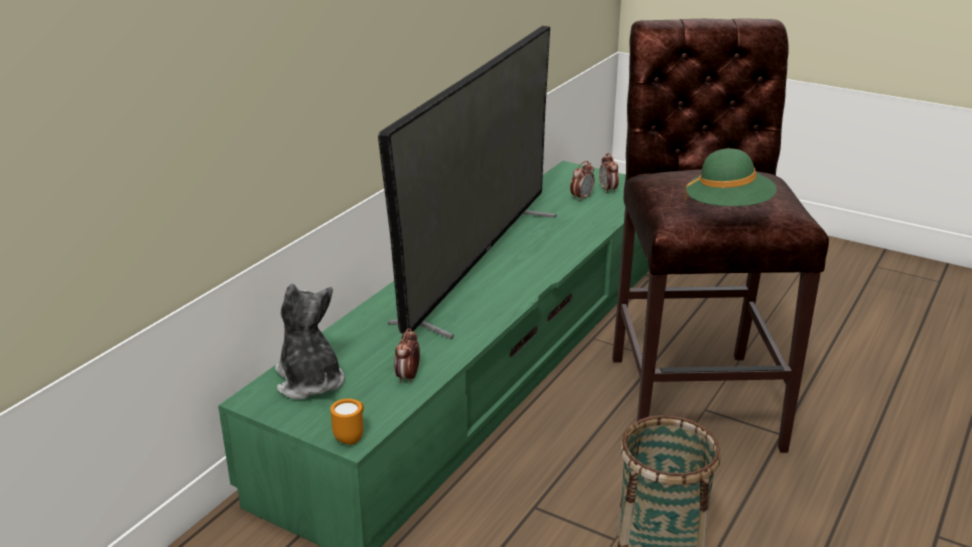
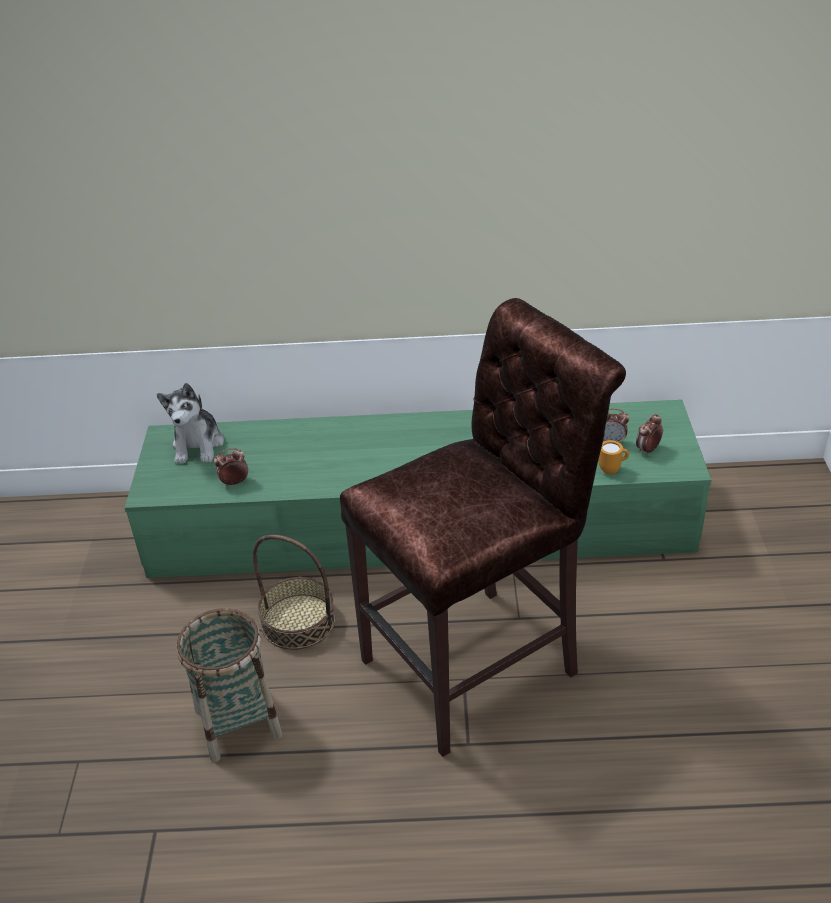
camera: 60 degrees right, 10 degrees up
(309, 381) = (198, 445): plush toy -> plush toy turned 150 degrees clockwise
(351, 437) = (149, 492): orange mug -> orange mug (612, 469)
(478, 265) = (422, 442): television -> none
(547, 476) = (298, 621): none -> basket
(728, 209) = (408, 508): green hat -> none

